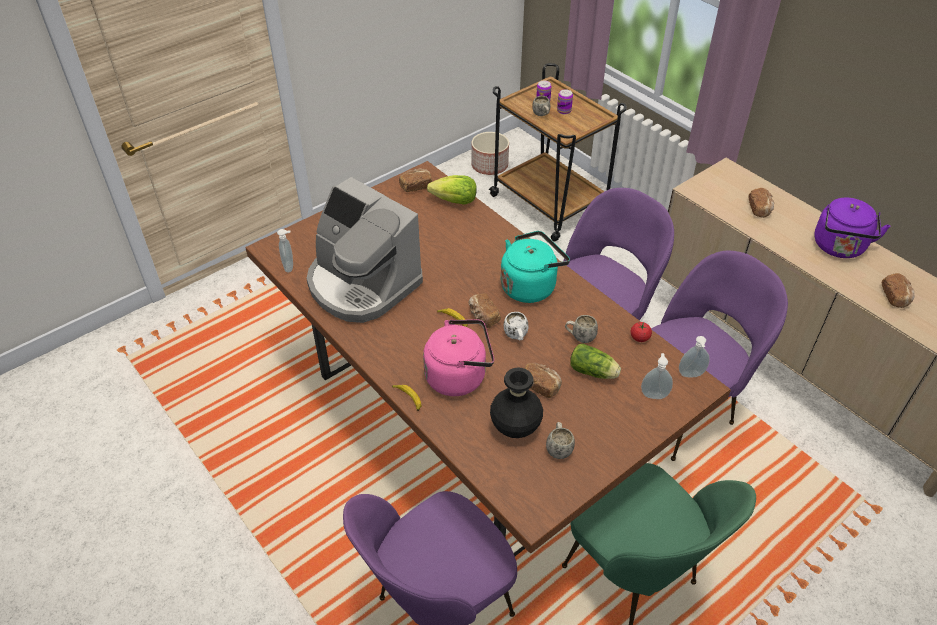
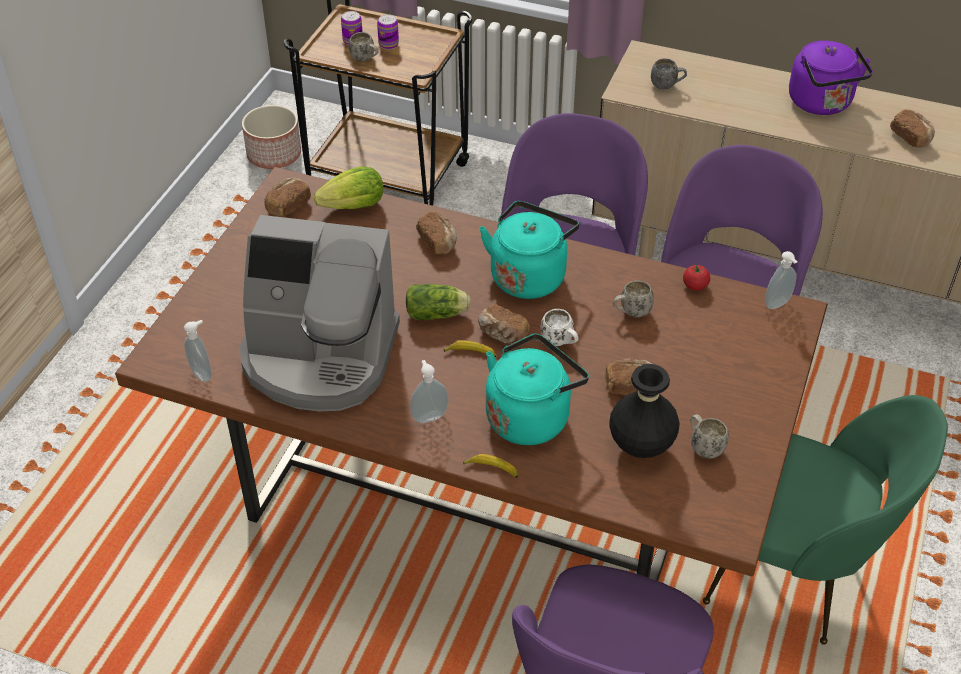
camera: 30 degrees left, 0 degrees up
(459, 376) = (531, 416): pink kettle -> turquoise kettle
(594, 372) = (677, 345): lettuce -> lettuce (438, 314)
(654, 394) = (757, 342): soap dispenser -> soap dispenser (429, 416)
(727, 196) = (667, 86): none -> grey mug
(759, 209) = (711, 89): bread -> bread (438, 241)

